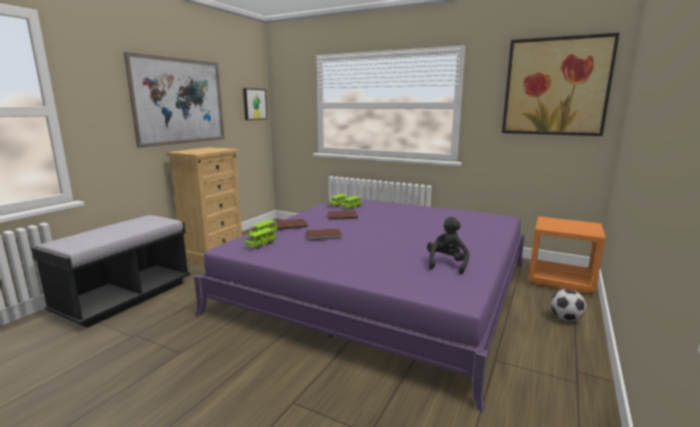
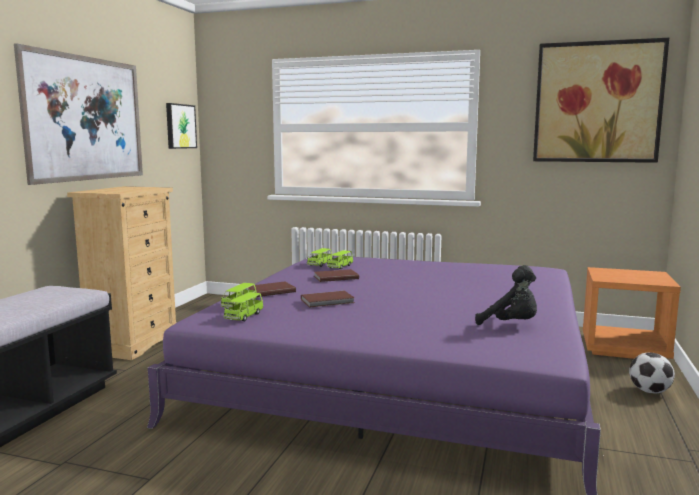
camera: 10 degrees left, 5 degrees down
(446, 264) = (511, 325): black plush toy -> black plush toy turned 120 degrees clockwise

